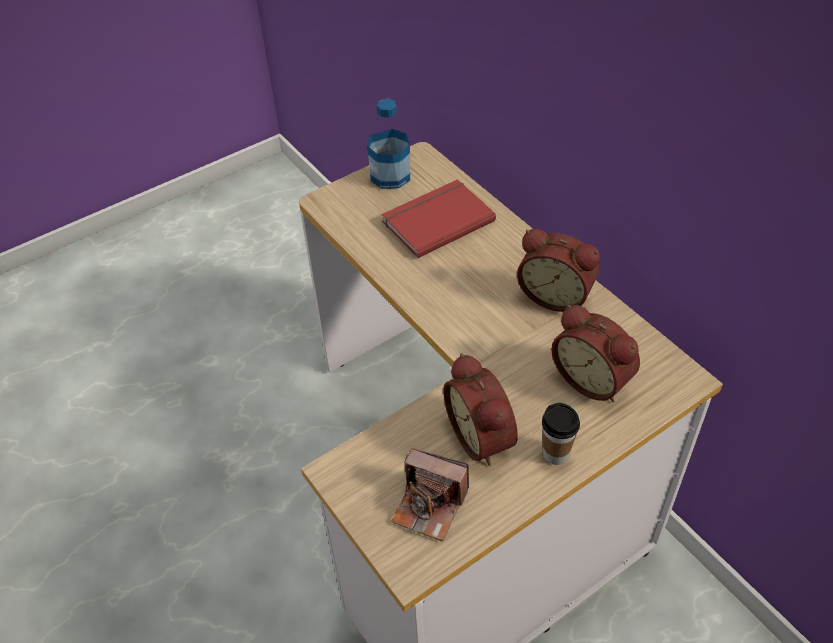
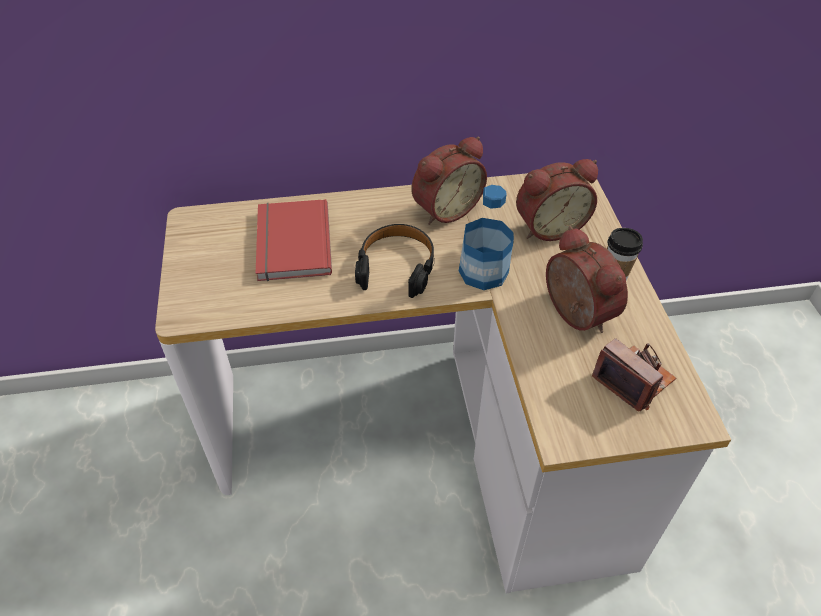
camera: 65 degrees left, 0 degrees up
(390, 176) = (196, 250): bottle -> bottle (483, 272)
(430, 506) = (633, 380): camera -> camera turned 90 degrees counterclockwise
(456, 293) = (396, 266): none -> black headphones
(483, 436) = (574, 314): alarm clock -> alarm clock turned 120 degrees counterclockwise

